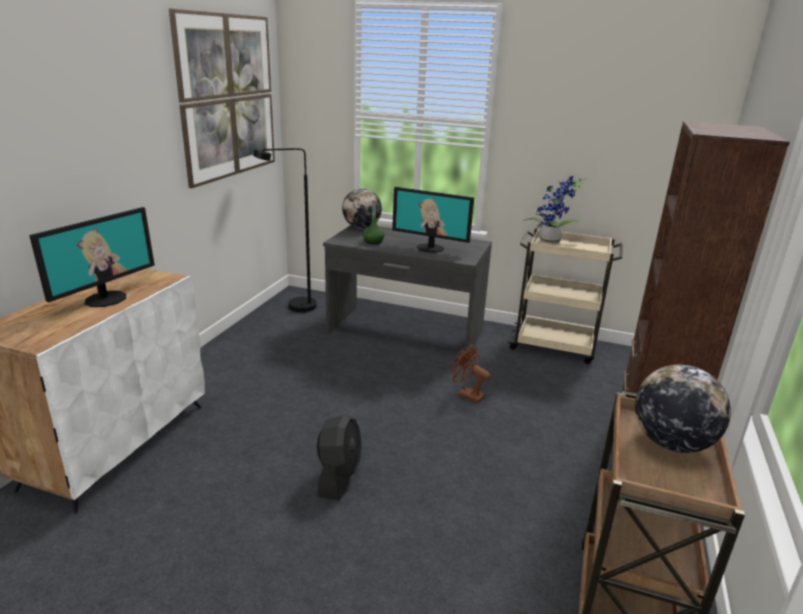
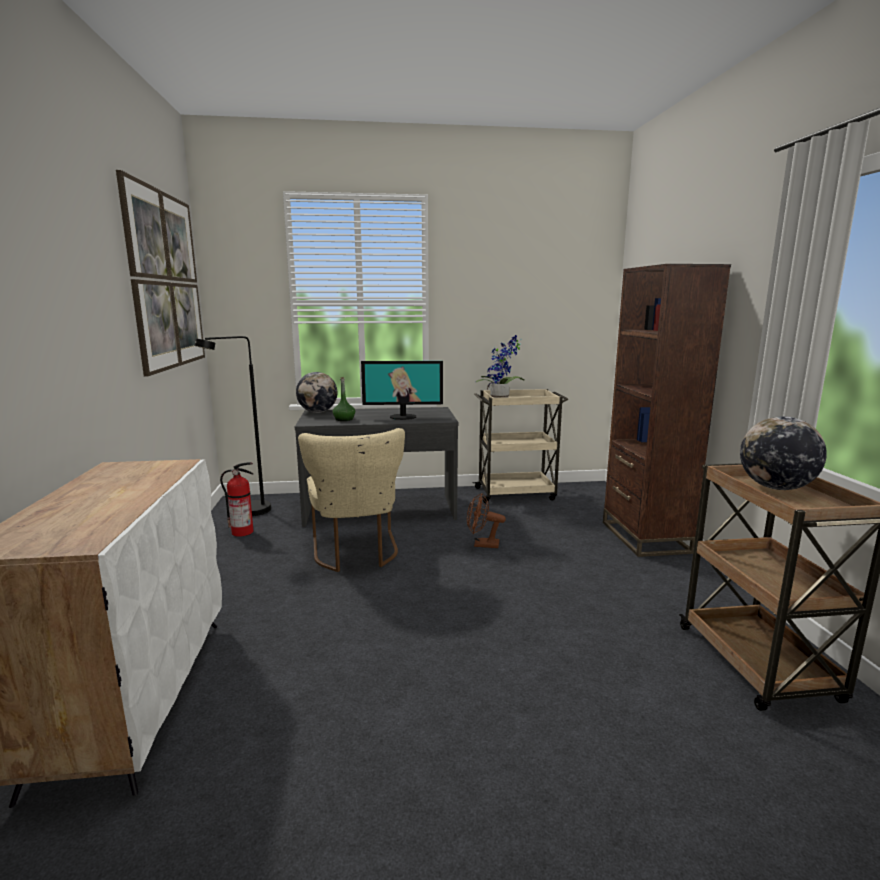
camera: 25 degrees left, 10 degrees down
(105, 299) = (122, 491): monitor -> none
(278, 326) = (243, 532): none -> fire extinguisher
(339, 476) = (431, 643): black fan -> none
(349, 372) = (356, 553): none -> beige chair

